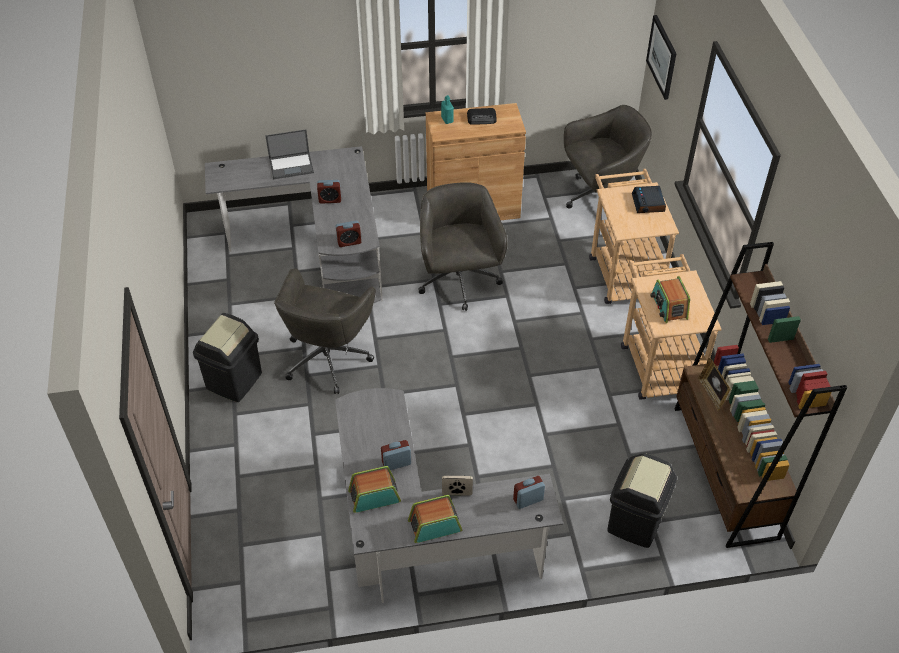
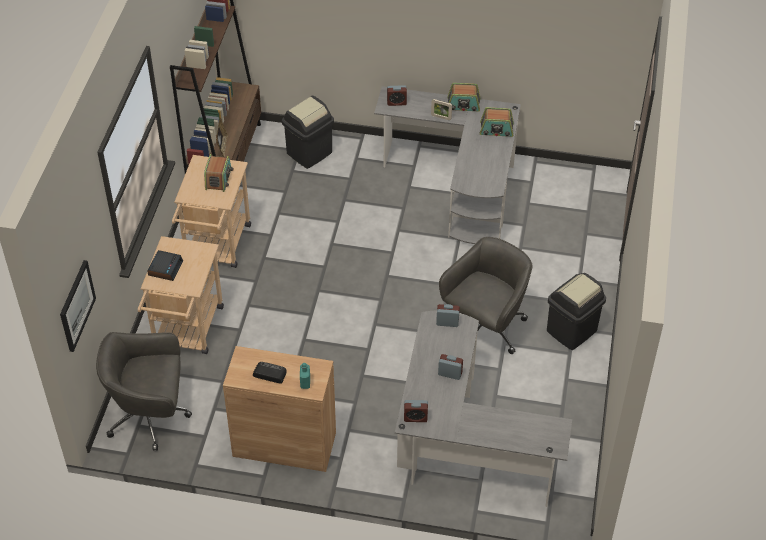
camera: 160 degrees left, 0 degrees up
(292, 165) = (475, 427): laptop -> none
(396, 463) = (474, 144): alarm clock -> alarm clock (415, 417)
(459, 282) = (340, 366): grey office chair -> none

